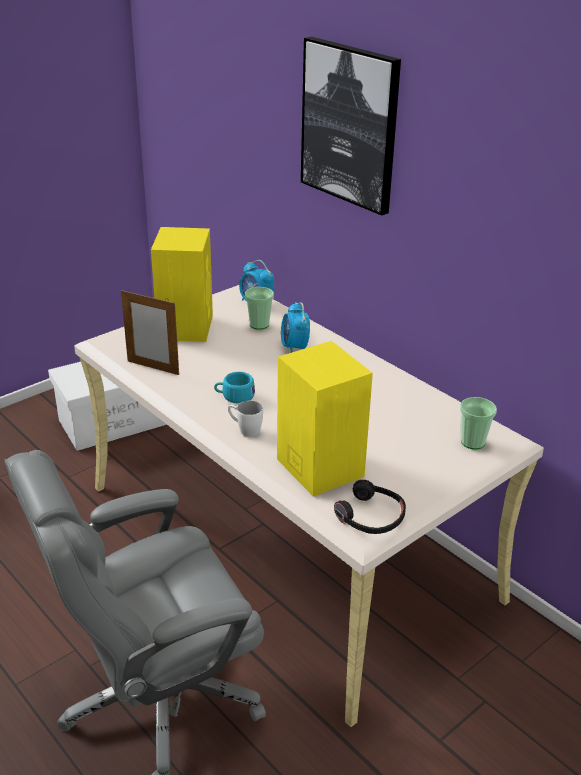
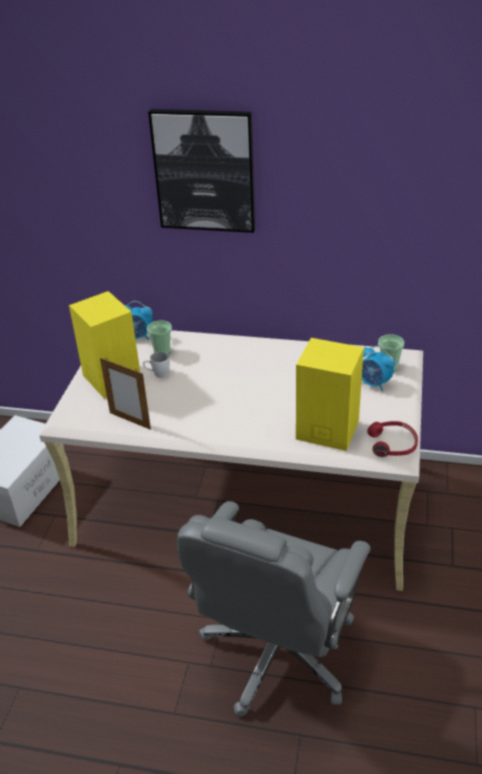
camera: 35 degrees left, 5 degrees up
(153, 367) = (130, 421): picture frame -> picture frame turned 45 degrees clockwise
(234, 396) = (214, 412): turquoise cup -> none
(245, 430) = (251, 431): white mug -> white mug (157, 374)
(294, 348) = (208, 357): alarm clock -> alarm clock (374, 384)
(371, 517) = (392, 444): black headphones -> red headphones

